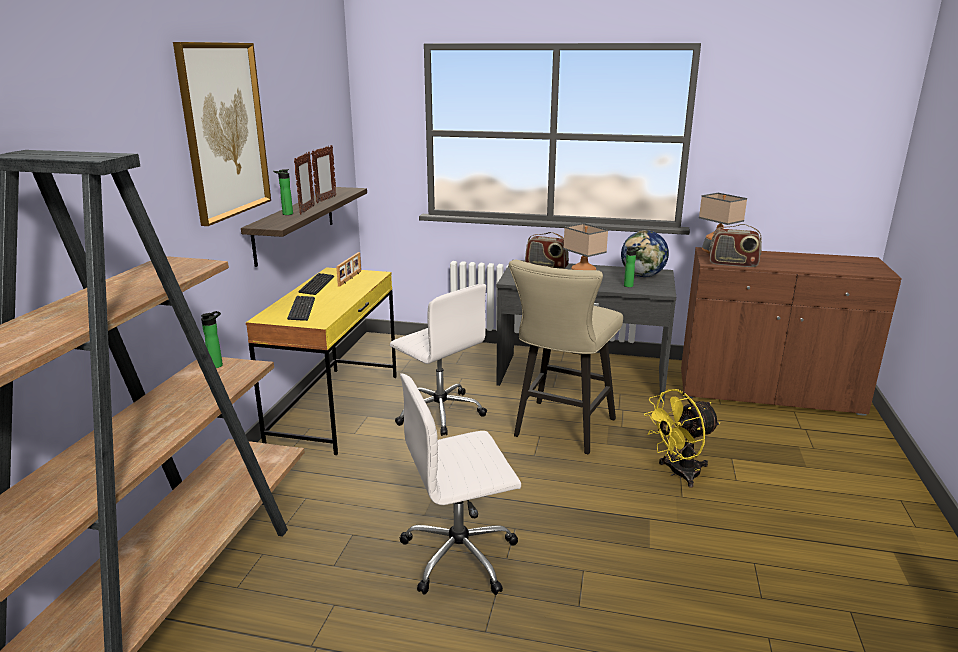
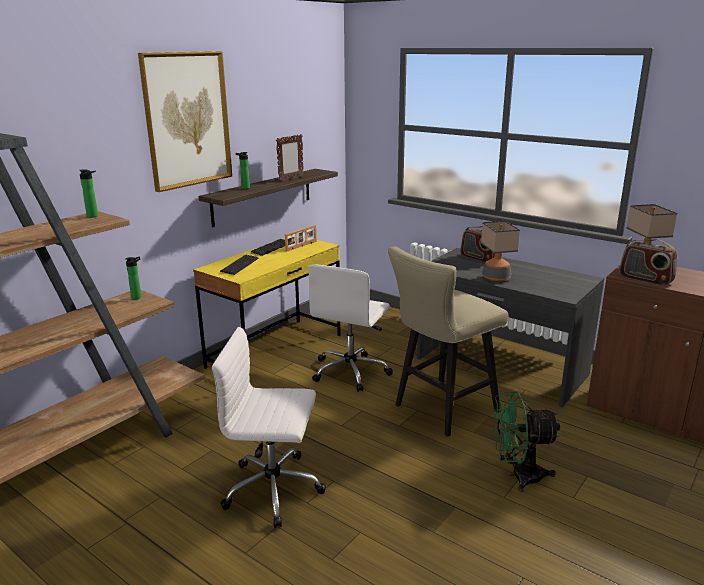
camera: 25 degrees right, 0 degrees up
(307, 210) = (263, 186): picture frame -> none
(439, 412) = (351, 371): white office chair -> white office chair turned 45 degrees clockwise
(630, 285) = (539, 286): bottle -> bottle (94, 216)
(643, 276) = (564, 279): globe -> none
(678, 473) = (518, 475): yellow fan -> green fan

